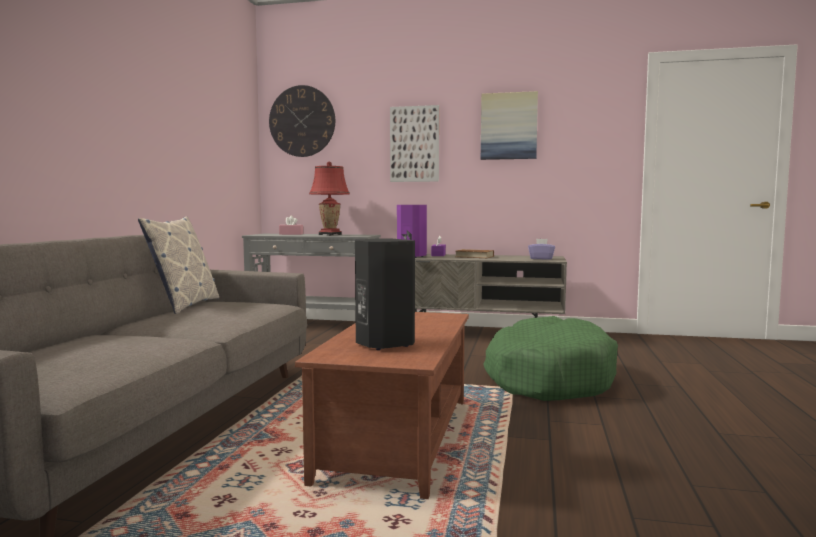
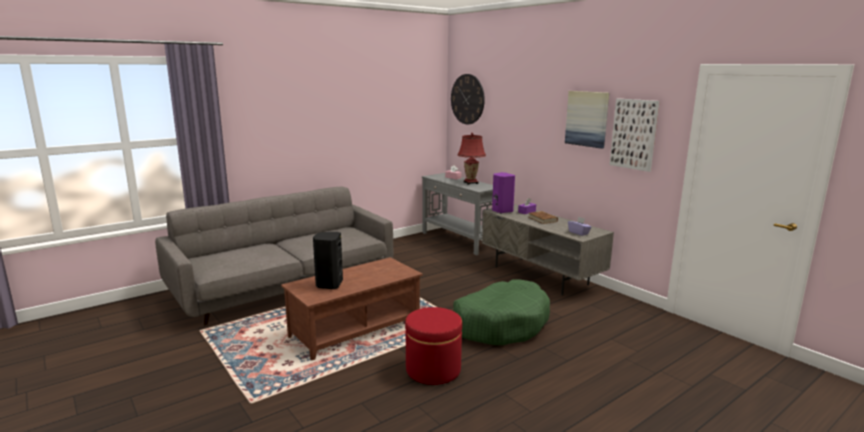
camera: 40 degrees right, 10 degrees up
(184, 305) = (330, 230): pillow -> none
(414, 144) = (527, 124): picture -> picture (634, 134)
(602, 441) = (433, 369): none -> red ottoman

